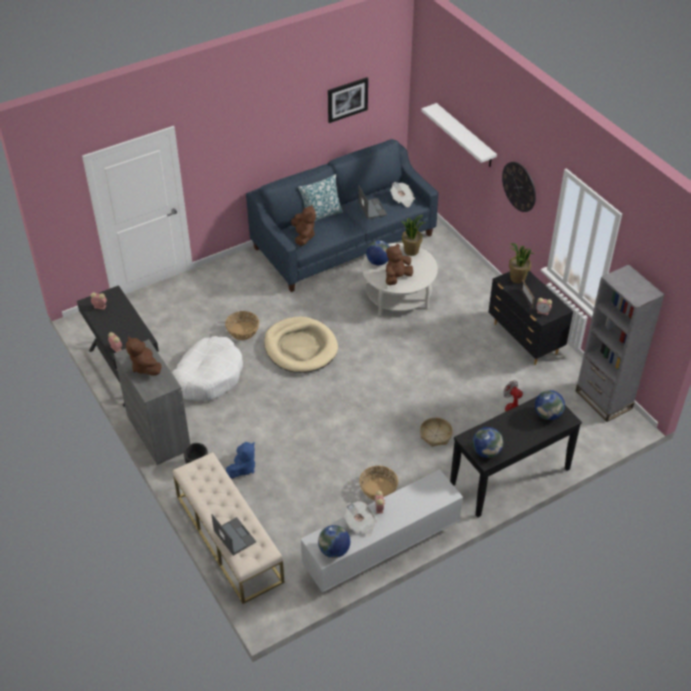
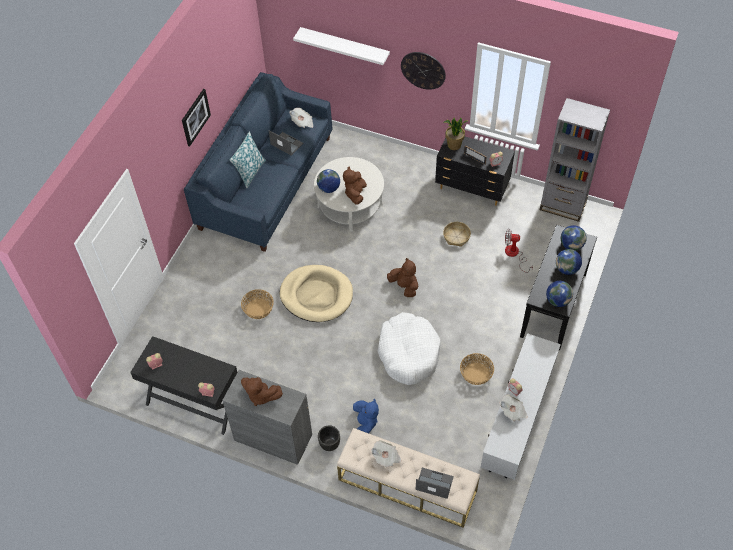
camera: 35 degrees left, 10 degrees up
(209, 376) = (267, 364): white dog bed -> white dog bed (408, 353)
(215, 491) = (386, 457): none -> newspaper
(303, 236) = (254, 200): brown plush toy -> brown plush toy (404, 286)
(334, 550) = (514, 444): globe -> globe (566, 269)
(347, 99) = (226, 60): picture -> picture (195, 117)
(411, 251) = (345, 164): potted plant -> none
(435, 435) = (477, 305): basket -> basket (456, 236)

